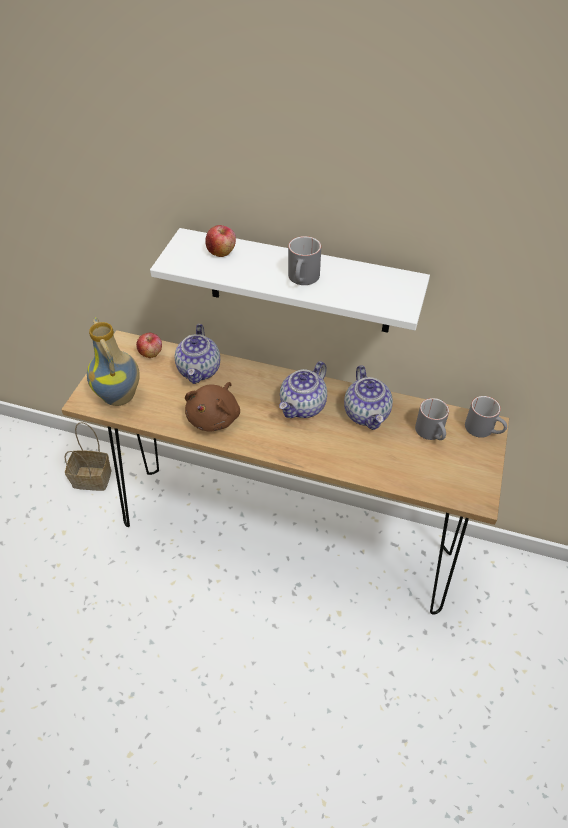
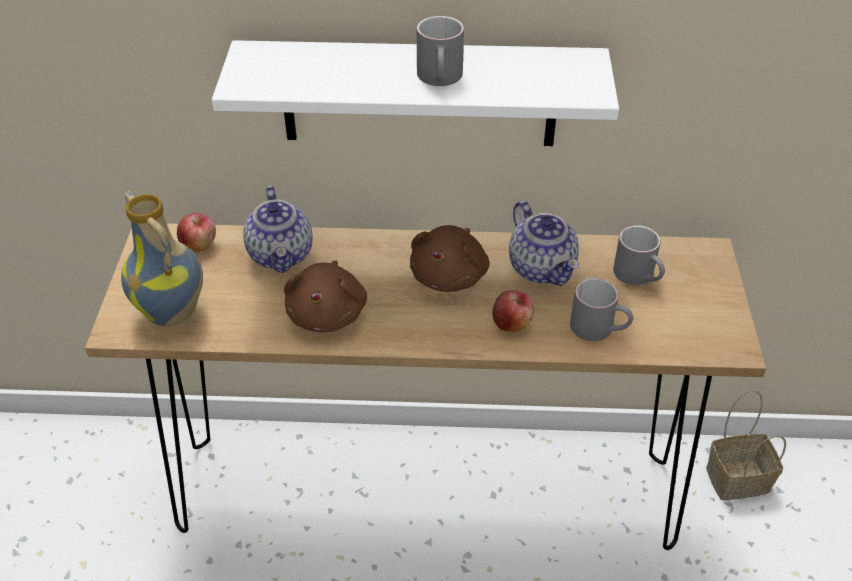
camera: 15 degrees left, 5 degrees down
(93, 478) = (109, 473): basket -> basket (739, 478)
(221, 251) = (308, 61): apple -> apple (512, 323)
(303, 406) = (450, 275): teapot -> brown plush toy
(484, 429) = (704, 258): grey mug -> grey mug (599, 328)

